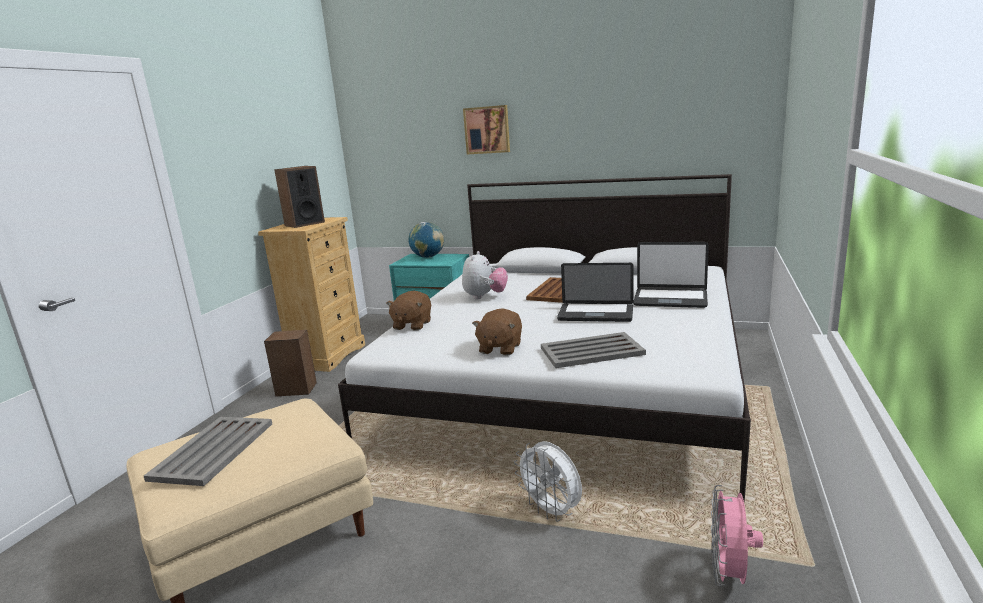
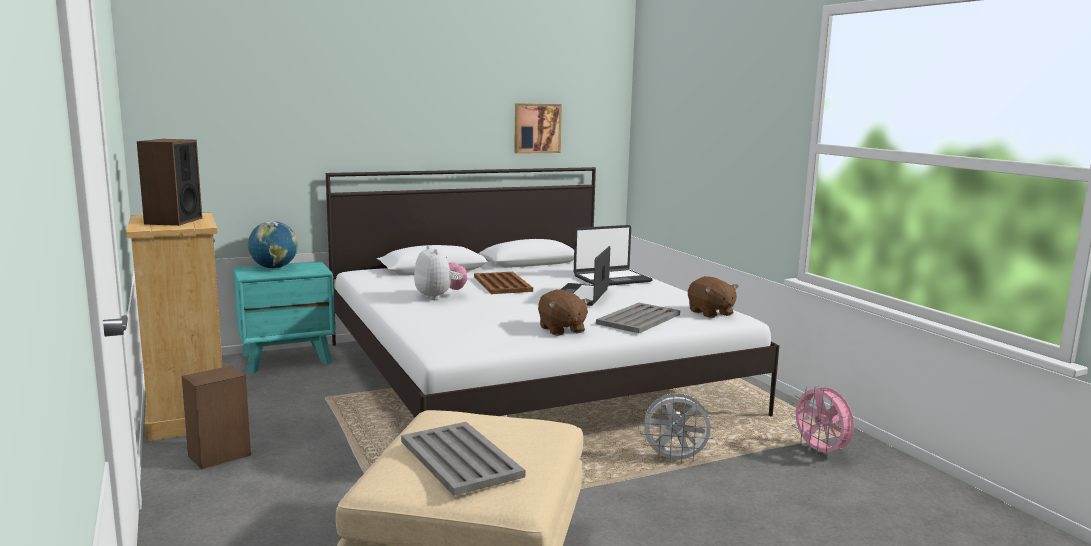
camera: 45 degrees left, 5 degrees down
(412, 325) = (424, 328): brown plush toy -> brown plush toy (710, 313)
(487, 130) = (352, 108): picture -> picture (536, 128)
(595, 314) = (580, 296): laptop -> laptop turned 135 degrees clockwise

